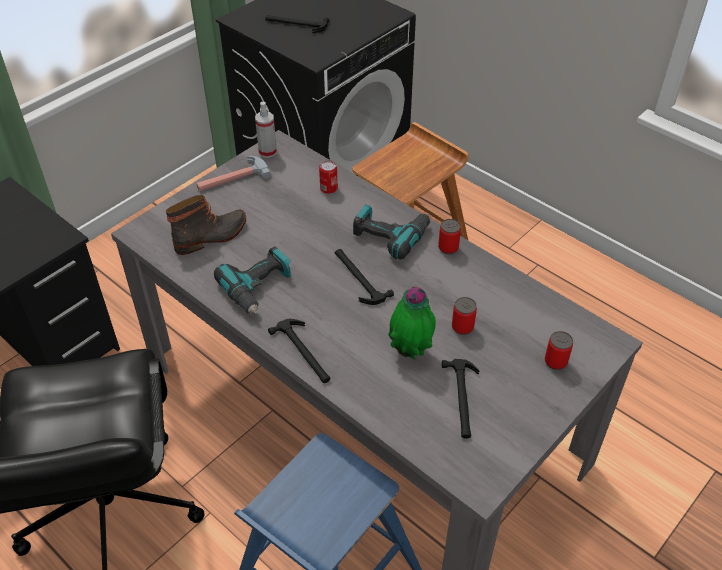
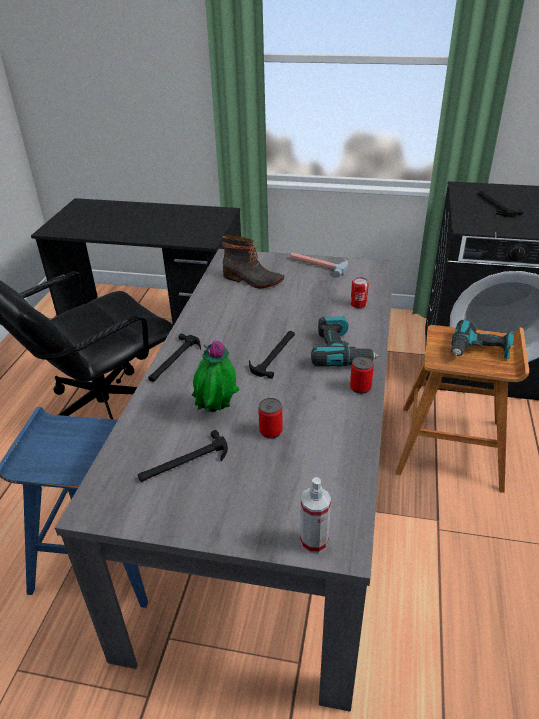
camera: 60 degrees right, 10 degrees down
(259, 288) = (221, 317): power drill -> power drill (479, 351)
(267, 152) = (363, 266): spray bottle -> spray bottle (314, 541)
(555, 361) = (279, 511): can -> none

